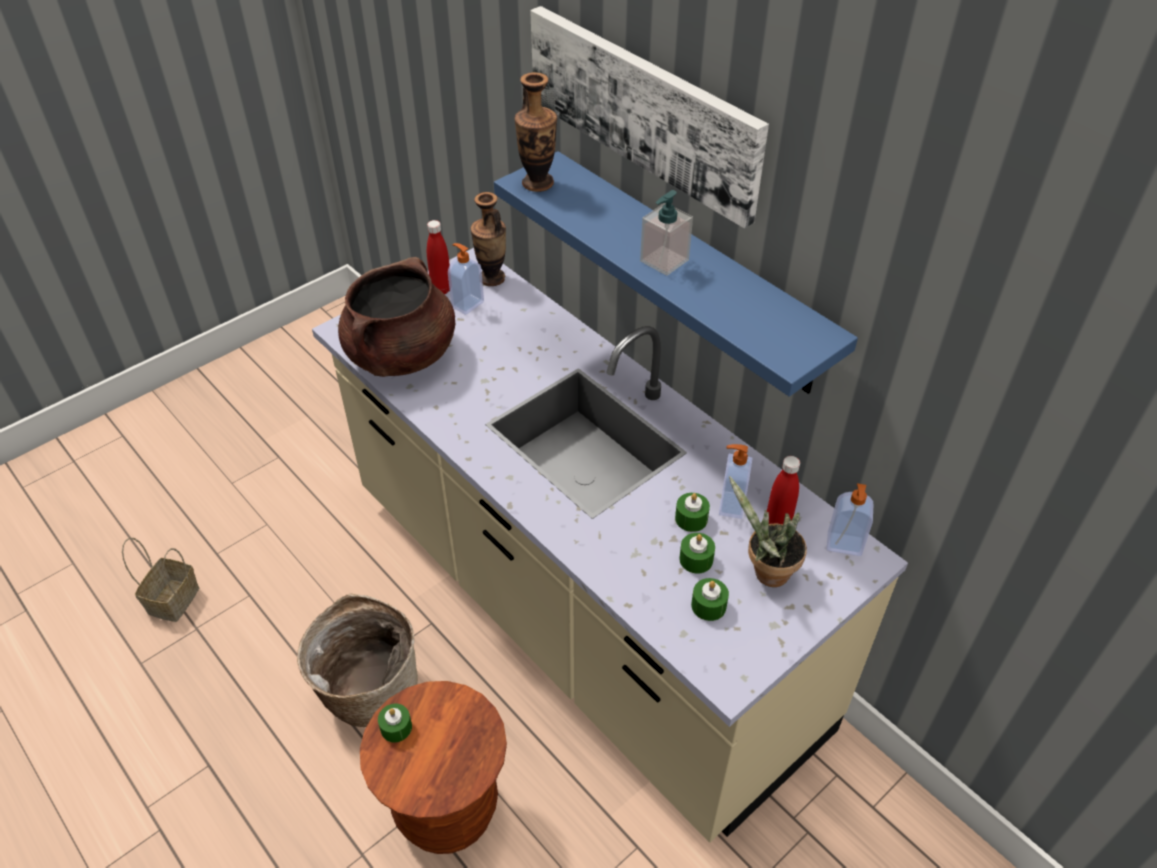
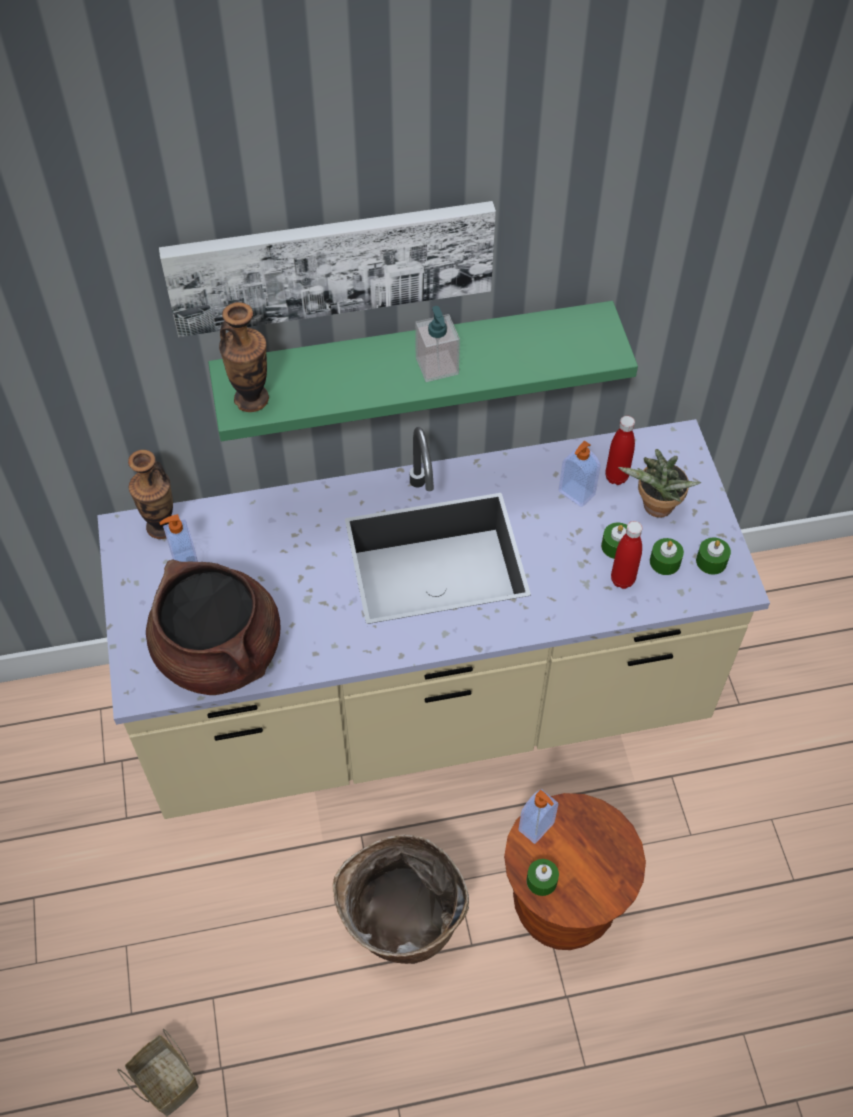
camera: 60 degrees left, 10 degrees up
(441, 289) = (143, 577): red bottle -> red bottle (622, 580)
(689, 272) = (414, 361): blue shelf -> green shelf
(691, 518) = (573, 527): green candle -> green candle (711, 561)
(844, 545) = (658, 446): soap dispenser -> soap dispenser (537, 827)

